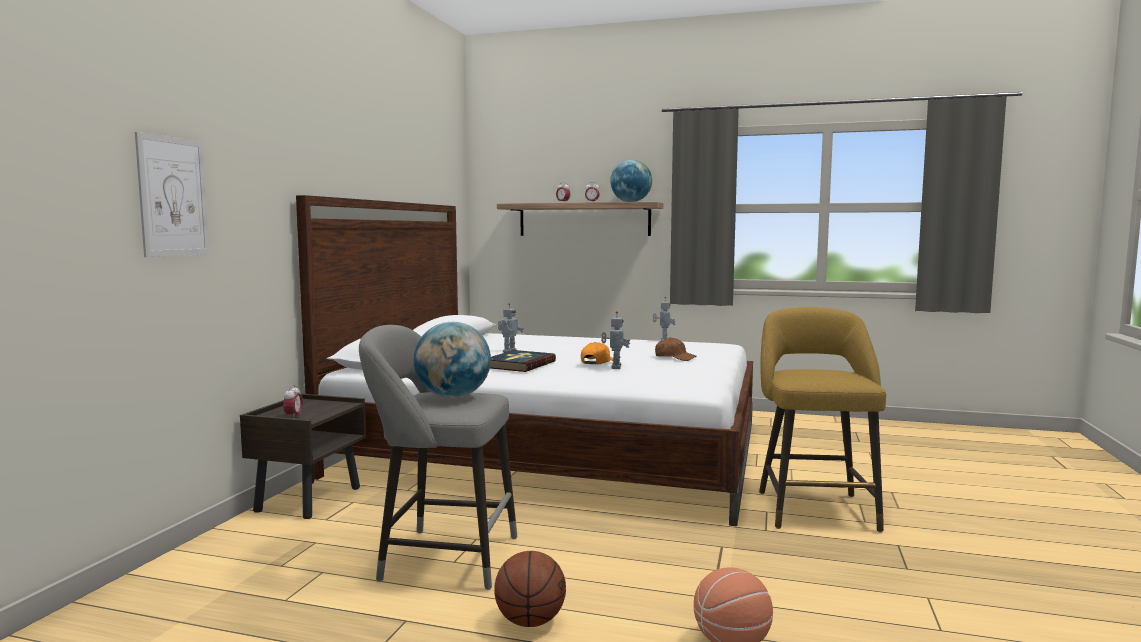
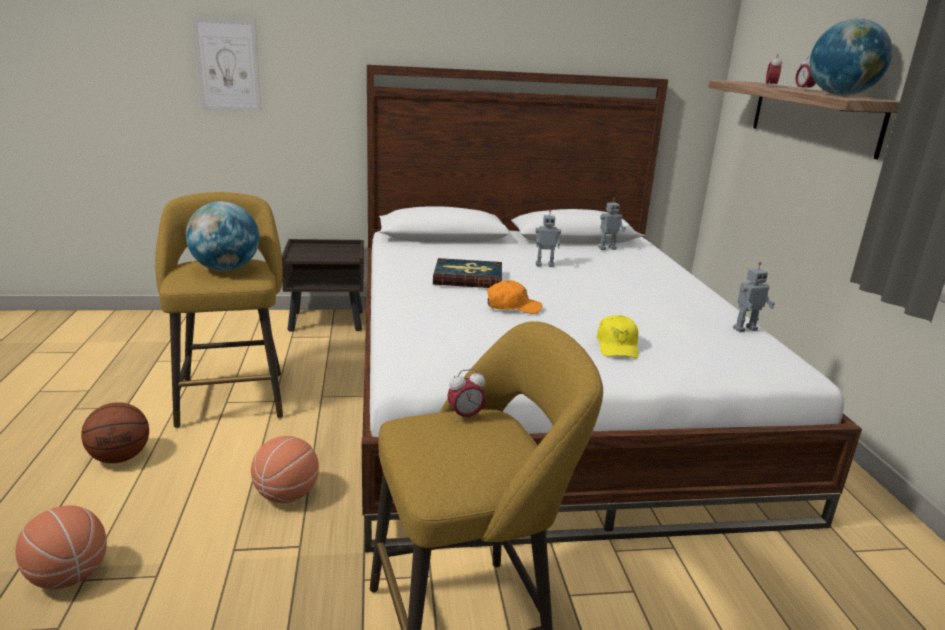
camera: 65 degrees right, 15 degrees up
(293, 416) = (303, 252): alarm clock -> alarm clock (465, 416)
(442, 558) = (232, 395): grey stool -> yellow stool
(615, 367) = (491, 318): toy robot -> toy robot (606, 248)
(650, 545) = (287, 495): none -> basketball
(675, 357) = (617, 346): brown cap -> yellow cap

